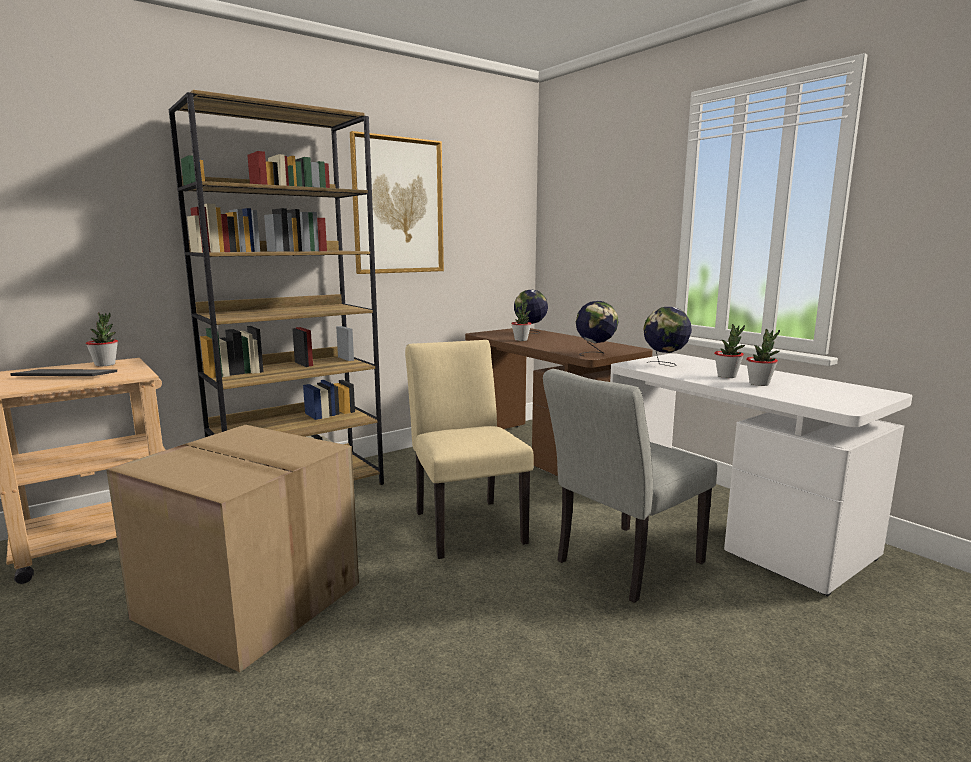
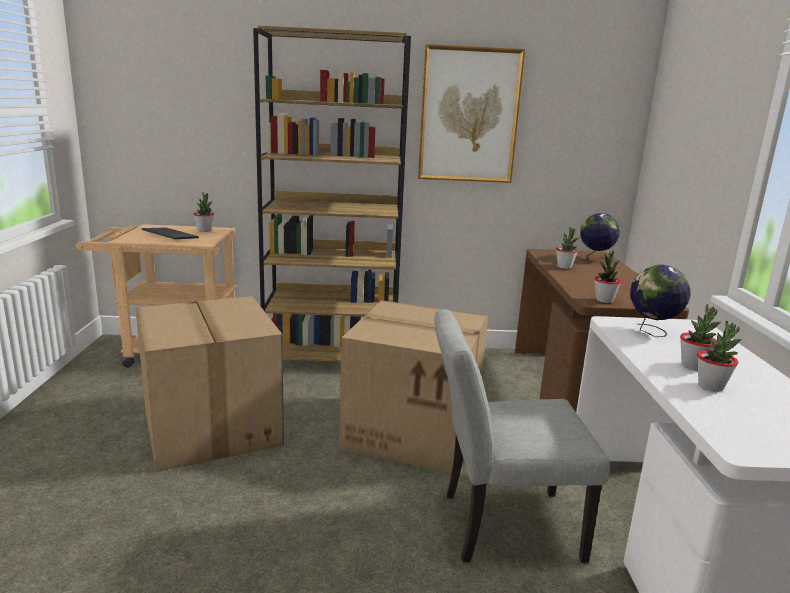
camera: 35 degrees right, 5 degrees up
(465, 523) = (415, 430): beige chair -> cardboard box
(595, 354) = (604, 300): globe -> potted plant

